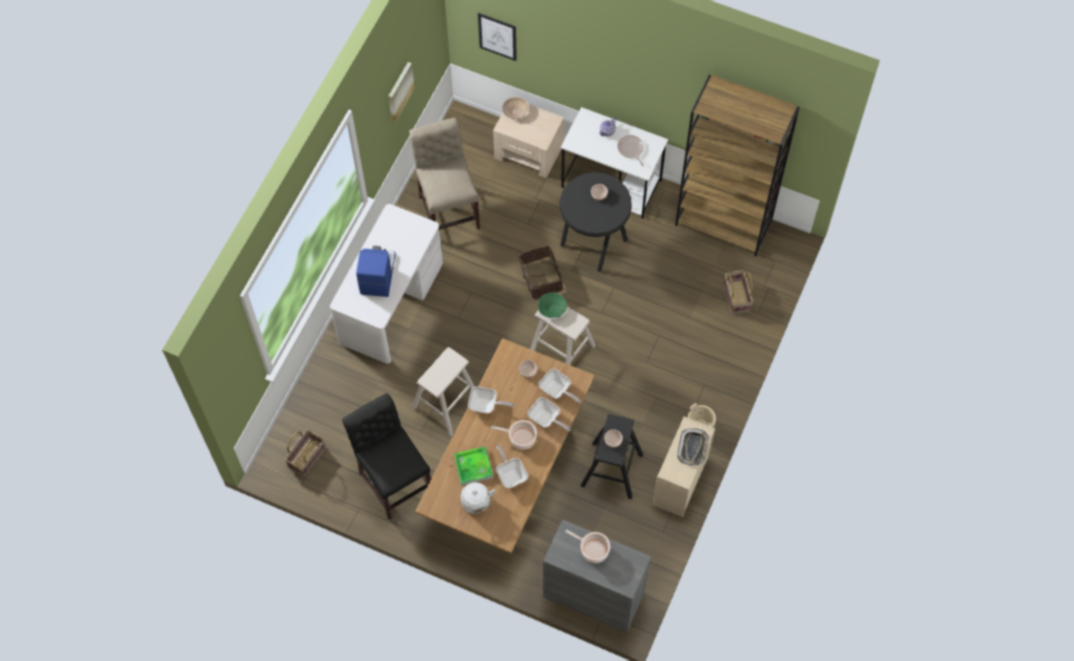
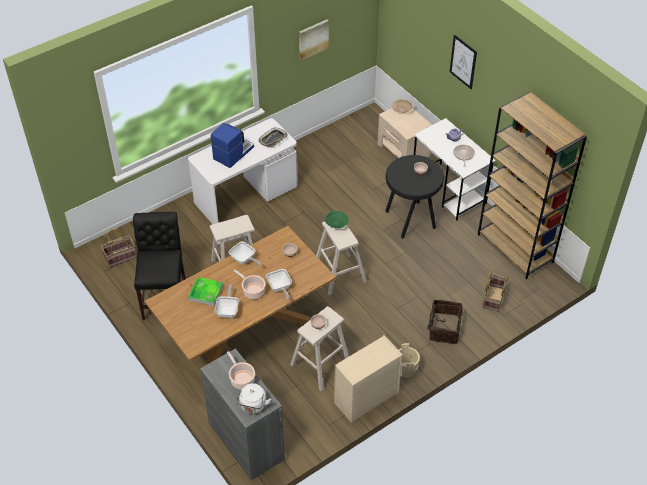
camera: 30 degrees right, 15 degrees down
(448, 208) = (324, 159): beige chair -> none
(476, 504) = (189, 316): white kettle -> white kettle (253, 406)
(497, 36) = (404, 39): picture -> picture (463, 61)
(540, 279) = (356, 224): basket -> basket (443, 328)
(557, 391) = (301, 274): frying pan -> none
(612, 470) = (320, 365): black stool -> beige stool
(693, 448) = (376, 359): tray -> tray (273, 139)

